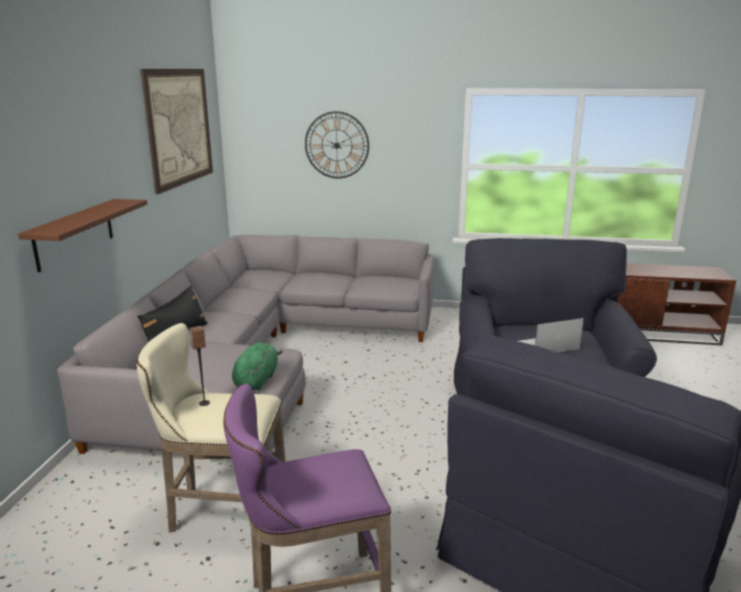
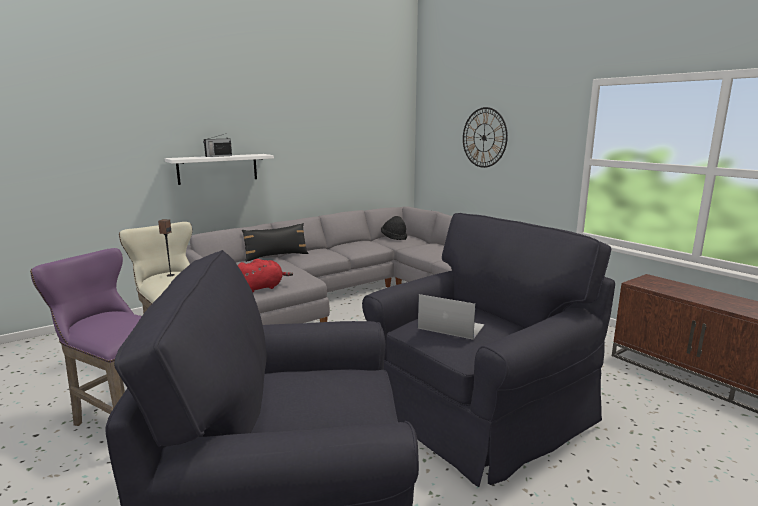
camera: 45 degrees right, 5 degrees down
(74, 233) = (218, 168): brown shelf -> white shelf
(85, 215) = (218, 156): none -> radio
(179, 127) = (354, 115): picture -> none
(253, 276) = (394, 237): none -> black hat
(257, 380) = (262, 287): green plush toy -> red plush toy

